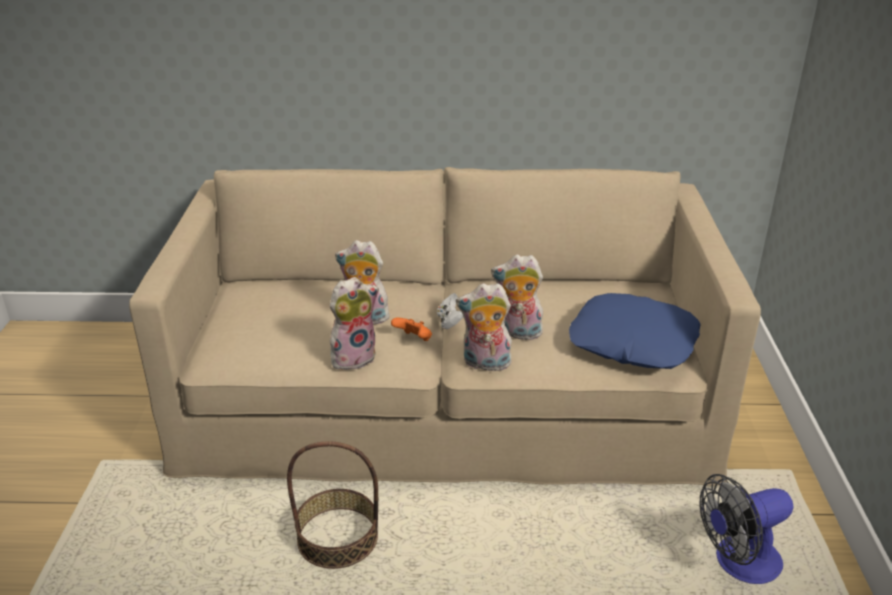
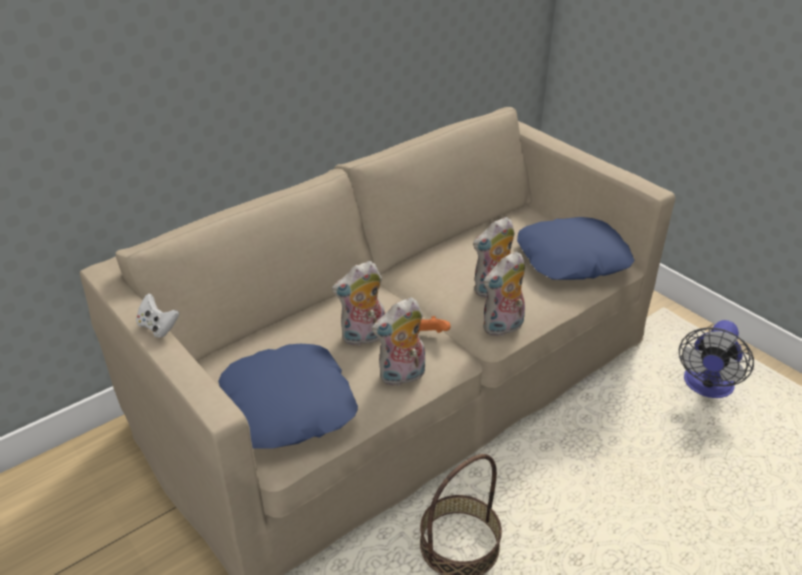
camera: 40 degrees left, 5 degrees up
(254, 335) = (289, 405): none -> blue pillow
(353, 357) = (402, 377): plush toy -> plush toy turned 135 degrees counterclockwise
(449, 321) = (429, 307): white game controller -> white game controller (158, 327)

